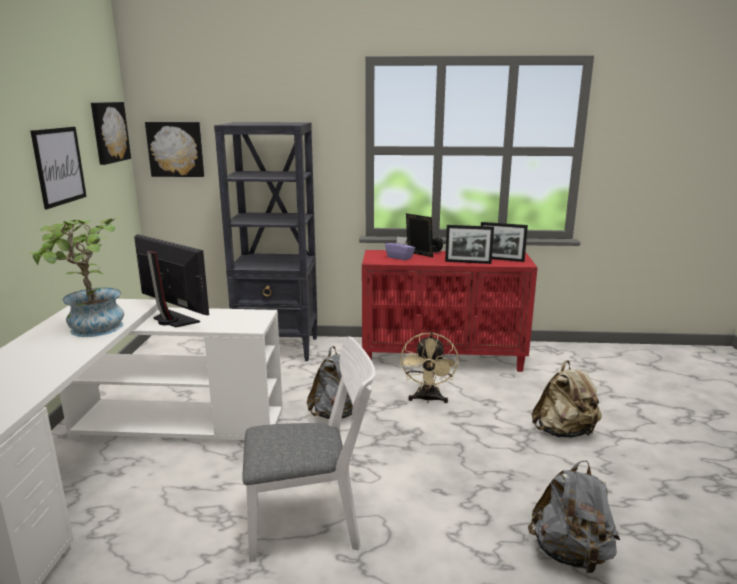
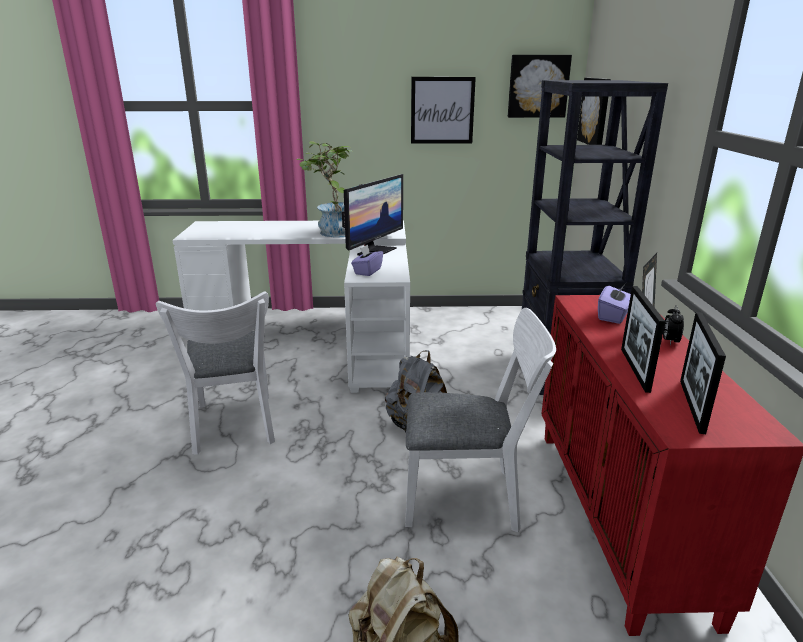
camera: 85 degrees right, 5 degrees up
(236, 323) = (367, 271): none -> purple tissue box
(428, 399) = (471, 498): beige fan -> white chair
(571, 554) = (122, 614): grey backpack -> none

